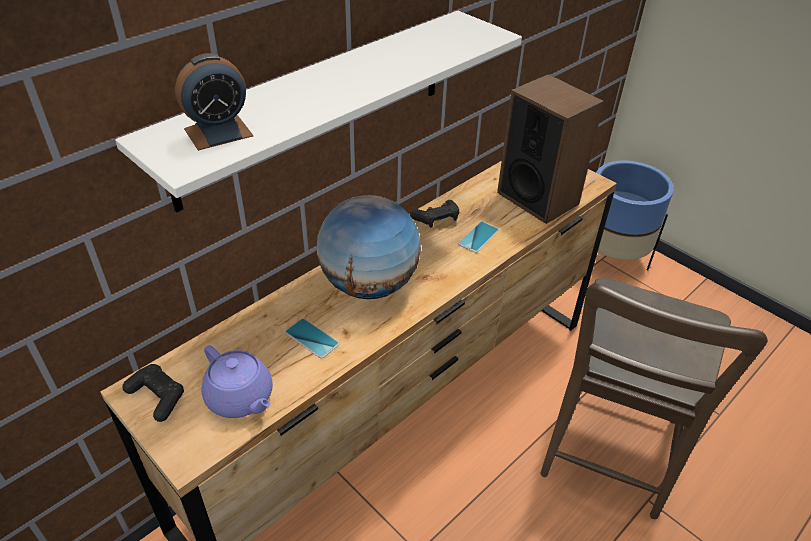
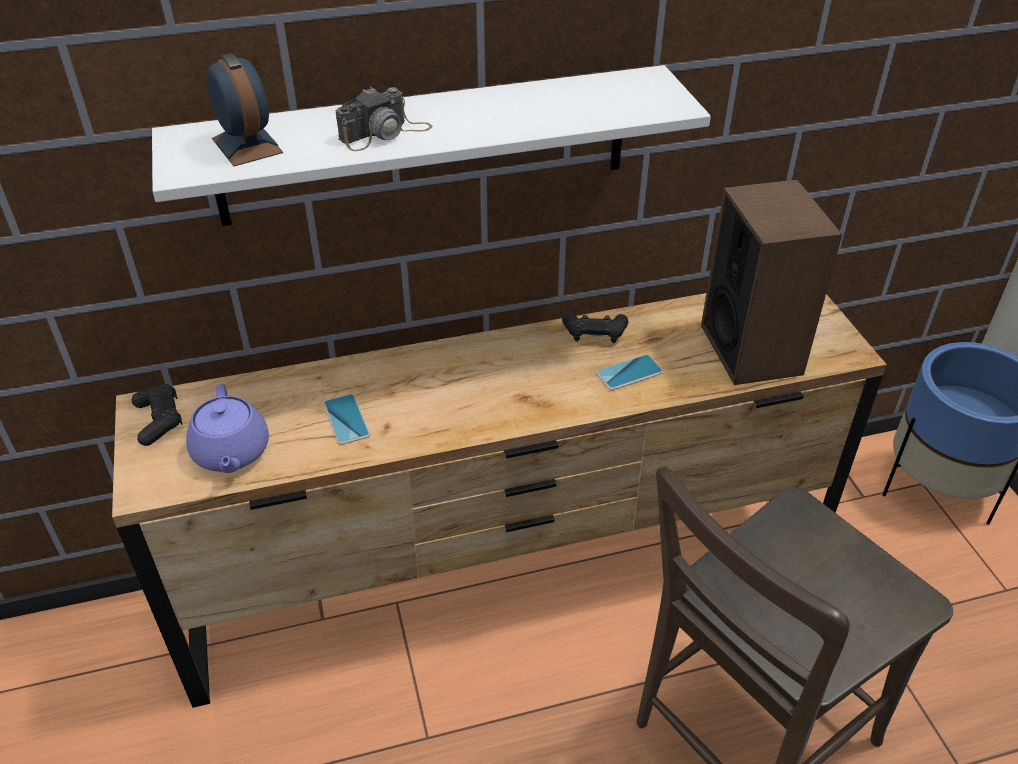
camera: 30 degrees right, 0 degrees up
(218, 132) = (247, 146): alarm clock -> alarm clock turned 120 degrees counterclockwise
(319, 97) = (385, 133): none -> camera
(369, 285) = (453, 384): globe -> none

